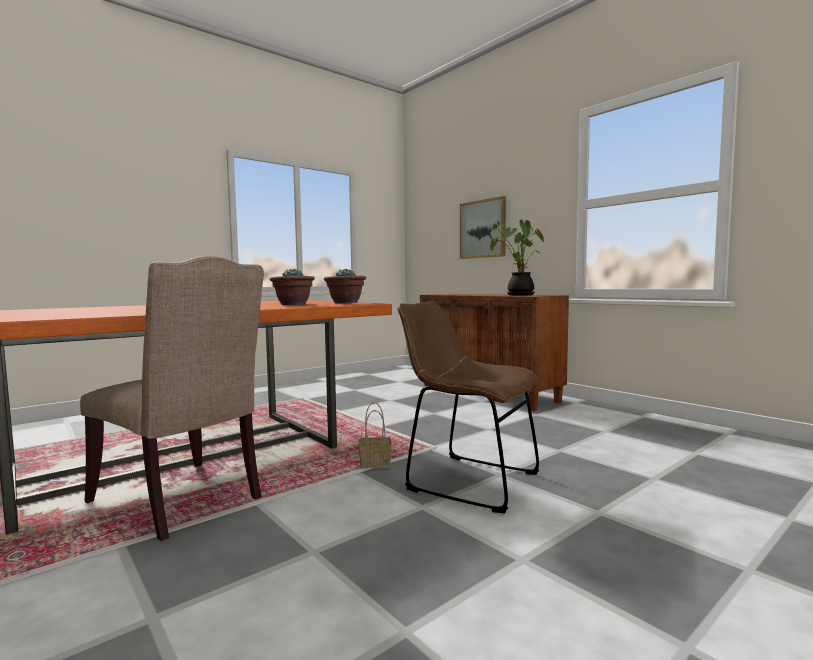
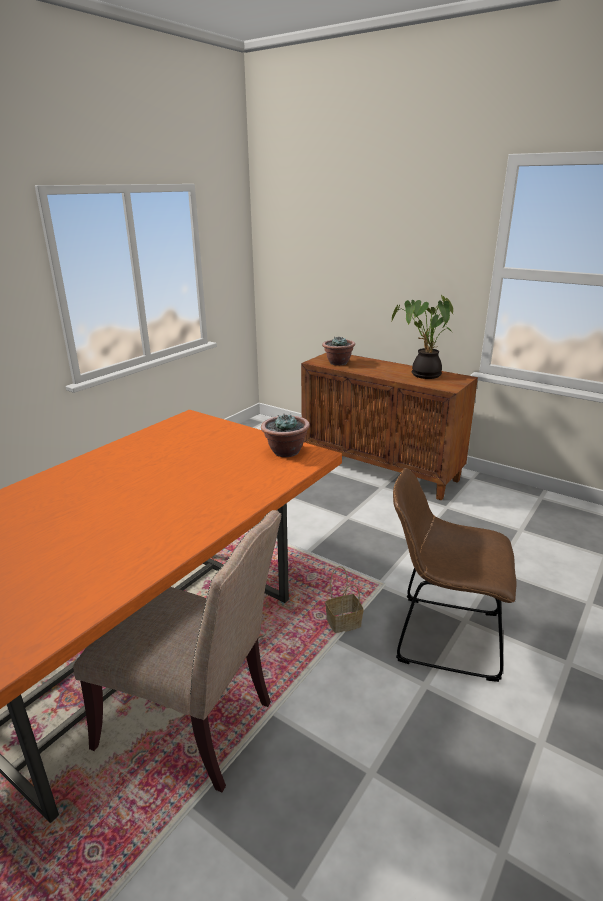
camera: 15 degrees left, 20 degrees up
(293, 304) = (235, 469): potted plant -> potted plant (338, 363)
(483, 229) = (367, 274): picture -> none

